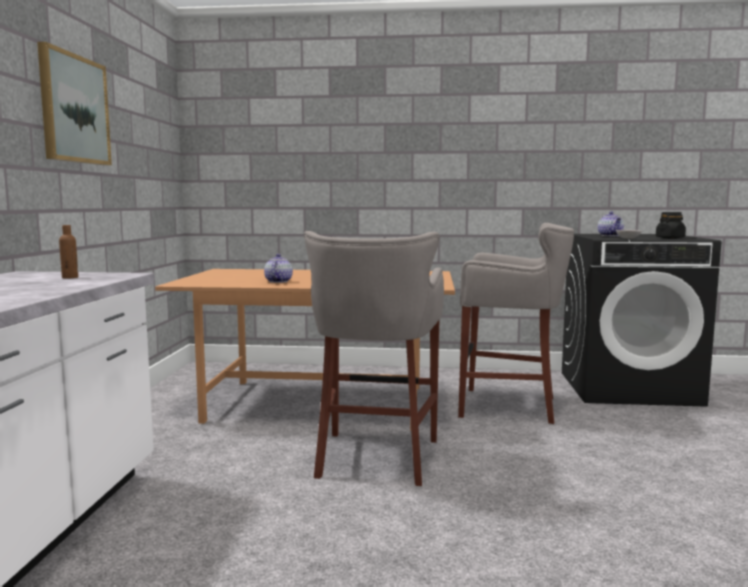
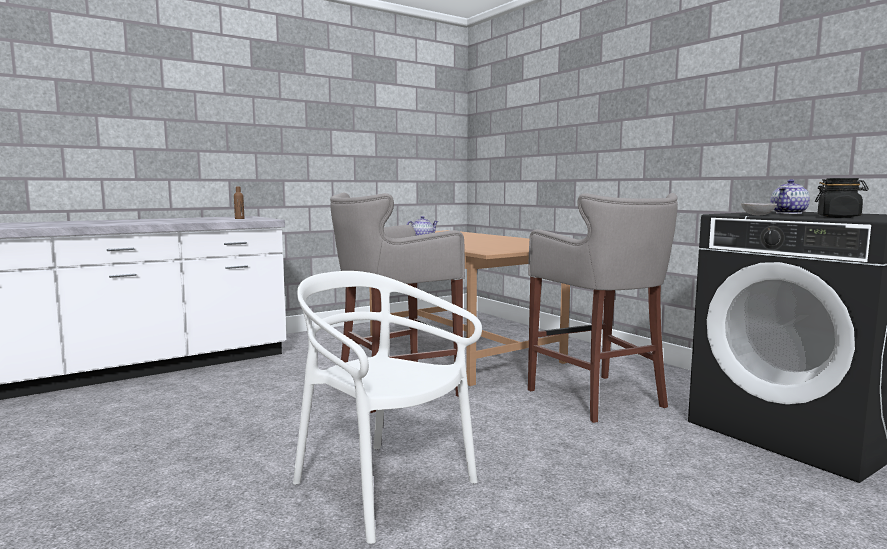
camera: 50 degrees right, 0 degrees up
(74, 109) = (324, 113): picture -> none
(602, 531) = (382, 487): none -> white chair

